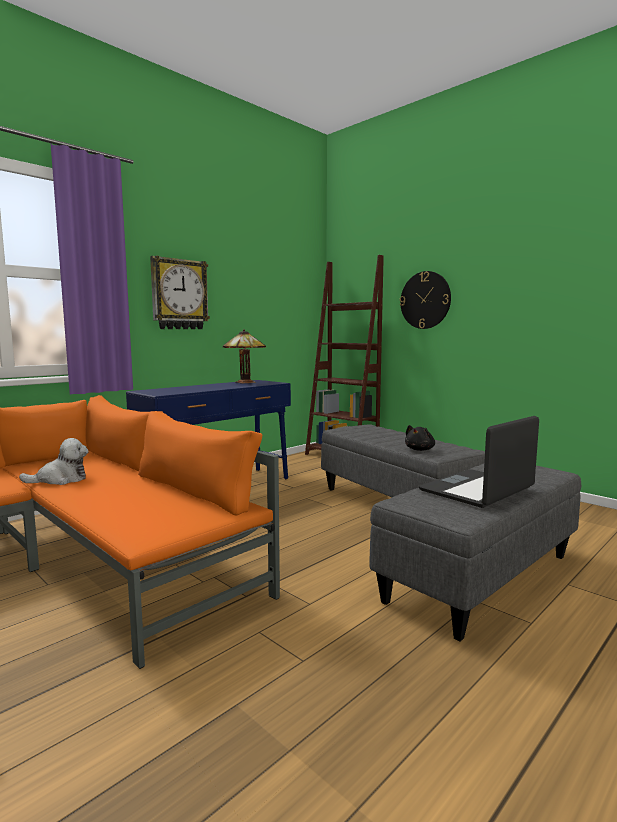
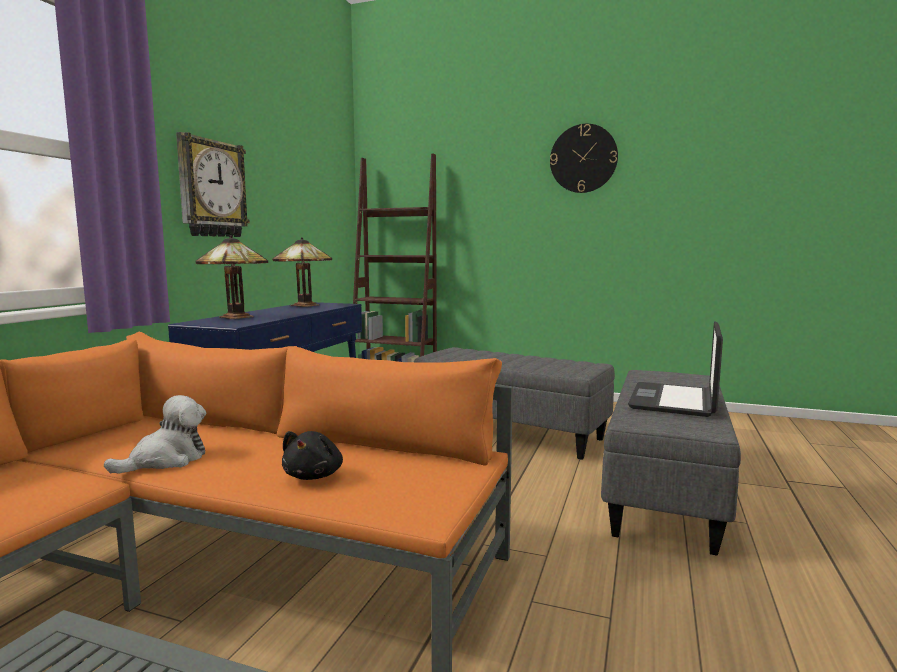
camera: 25 degrees left, 0 degrees up
(174, 389) = (235, 318): none -> table lamp
(420, 450) = (553, 368): black plush toy -> black plush toy (314, 475)
(425, 300) = (488, 207): wall clock -> wall clock (583, 158)

